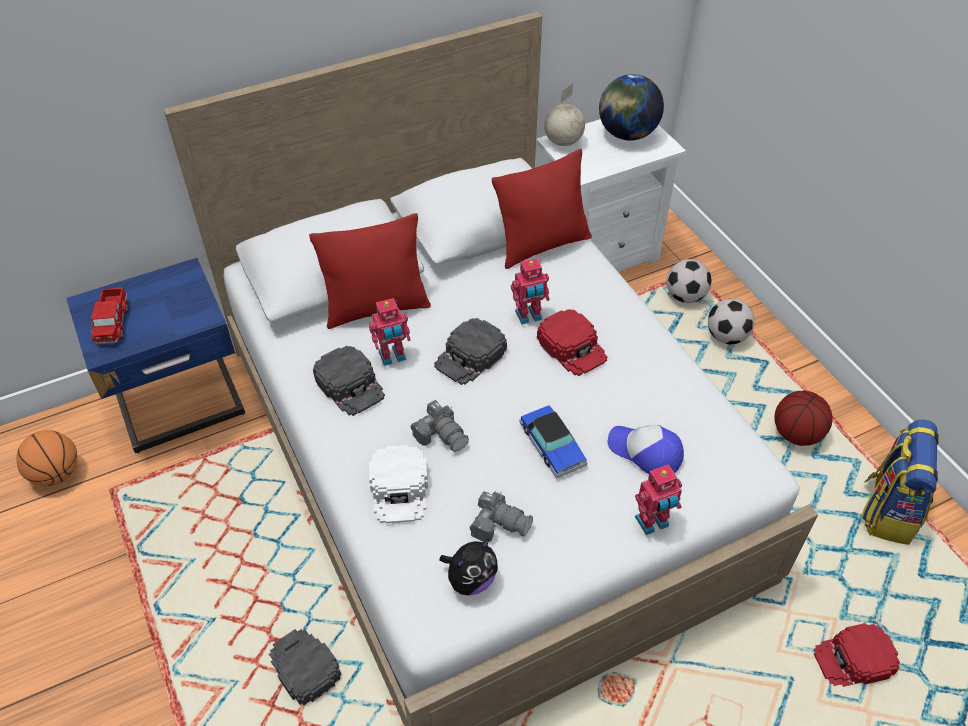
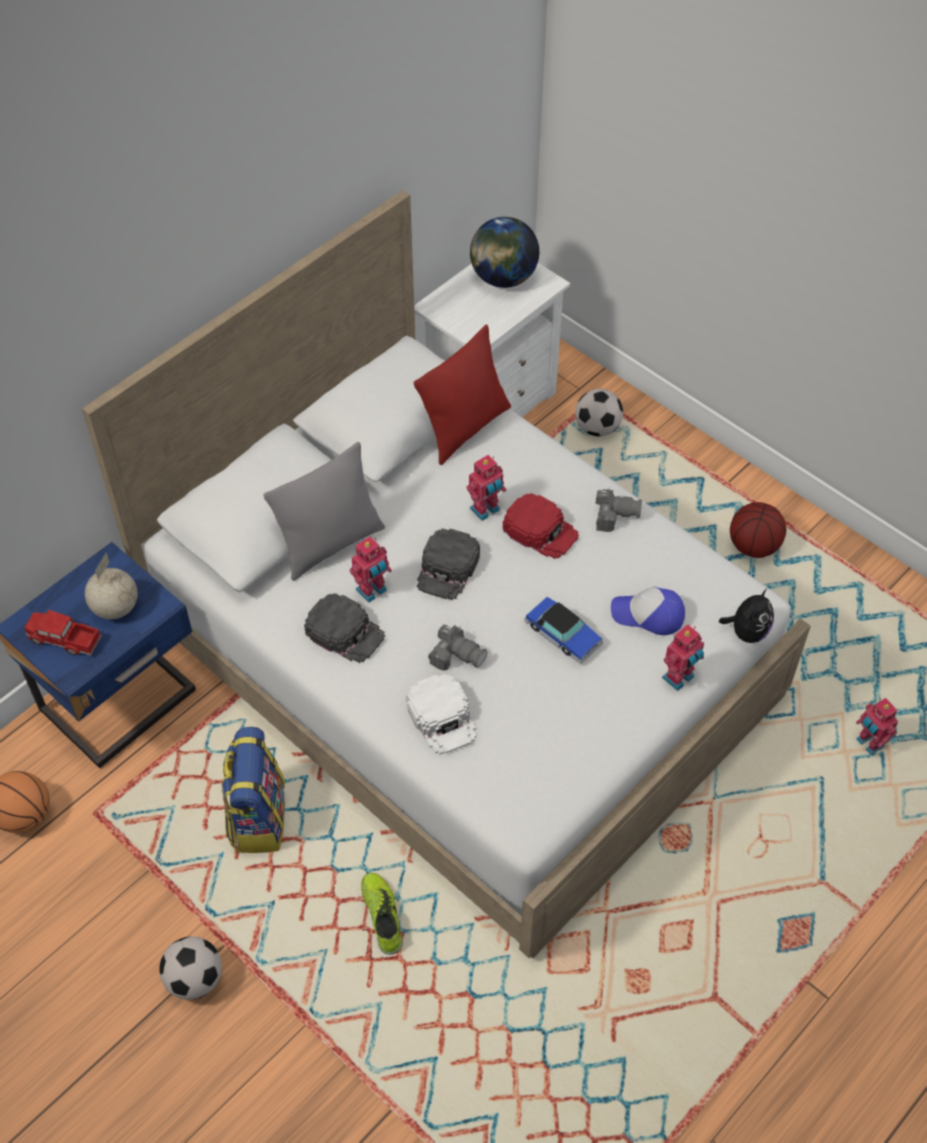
camera: 20 degrees left, 5 degrees up
(113, 323) = (64, 639): toy truck -> toy truck turned 135 degrees clockwise
(303, 667) = (382, 915): black cap -> shoe
(376, 308) = (330, 544): red pillow -> grey pillow
(470, 580) = (544, 779): plush toy -> plush toy (747, 632)
(499, 523) = (546, 721): camera -> camera (614, 515)
(562, 142) = (441, 304): globe -> globe (115, 608)
(726, 336) = (653, 462): football -> football (195, 979)
(854, 660) = (868, 744): red cap -> toy robot
(887, 510) = (857, 597): backpack -> backpack (257, 817)

